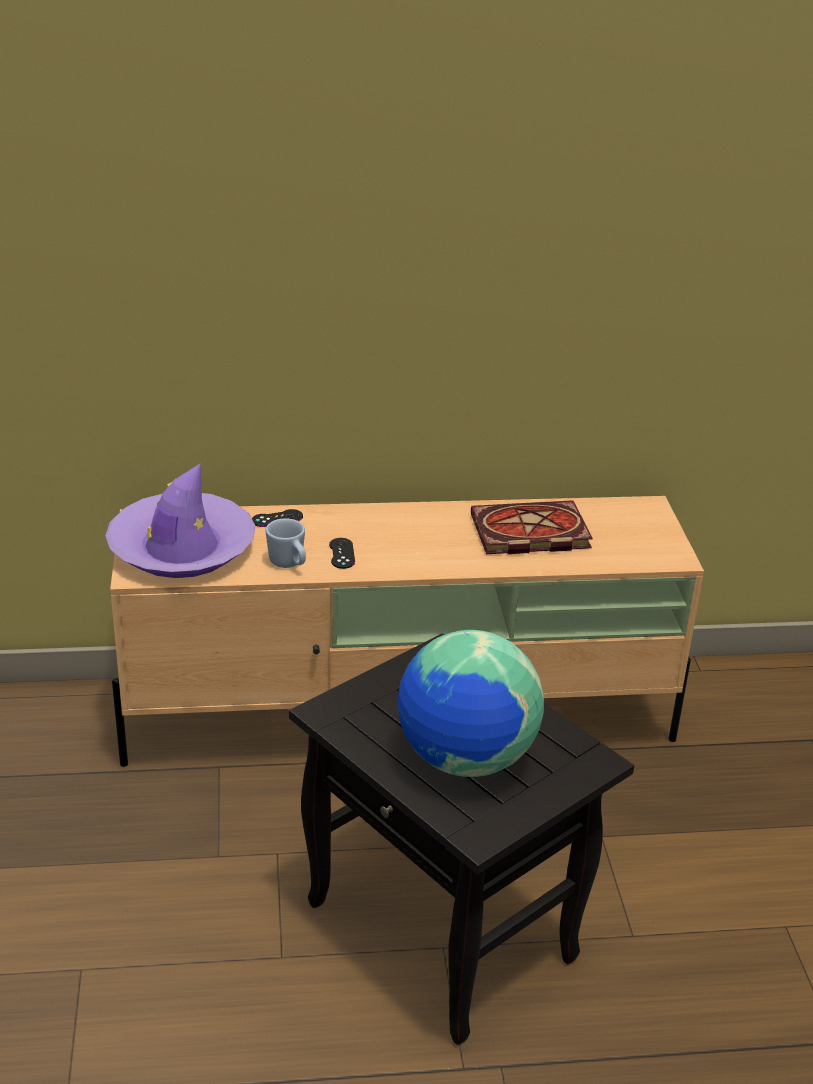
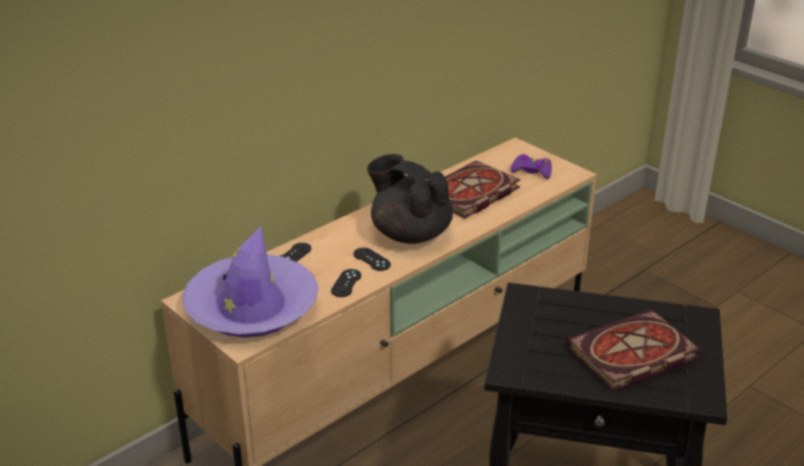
camera: 35 degrees left, 0 degrees up
(289, 564) = (346, 283): blue mug -> black game controller
(411, 546) = (410, 234): none -> black teapot
(465, 759) = (631, 355): globe -> book
(630, 538) = (531, 171): none -> purple game controller

